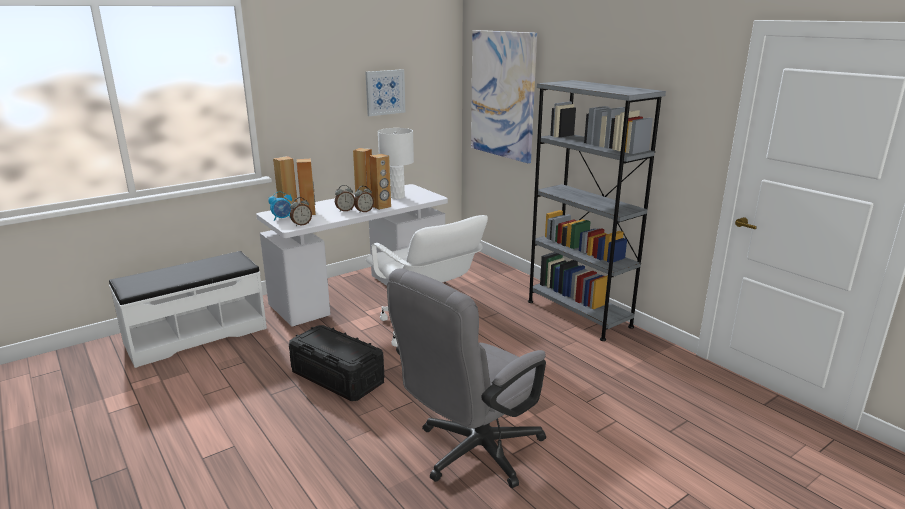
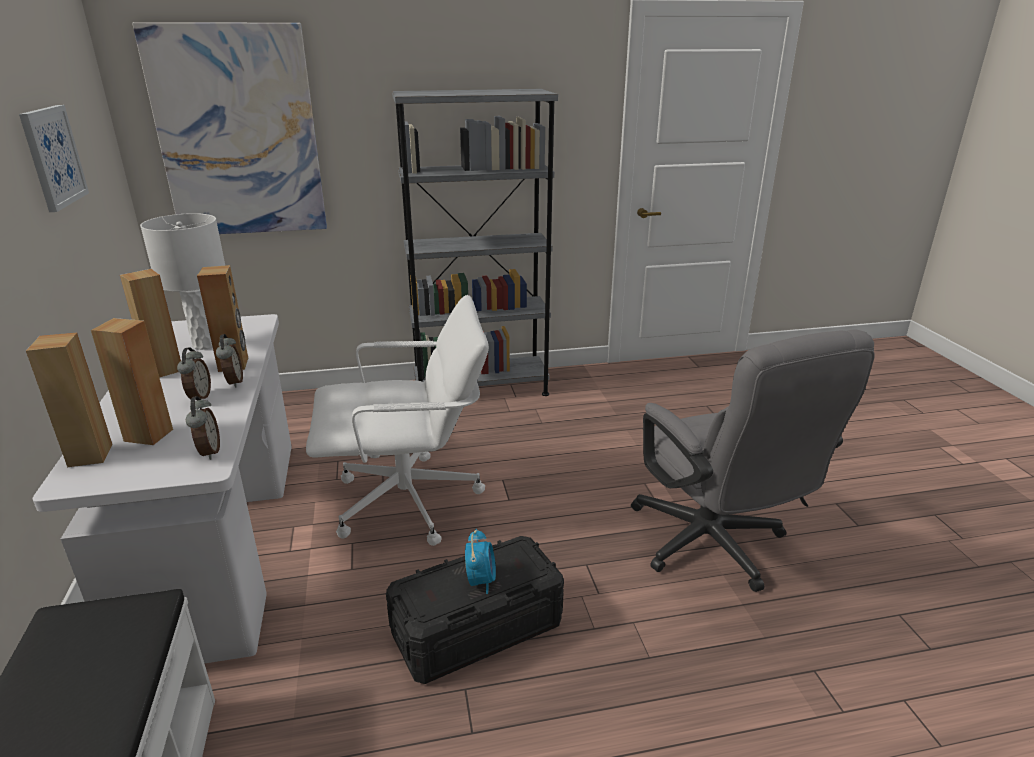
camera: 65 degrees left, 5 degrees up
(282, 218) = (135, 469): alarm clock -> alarm clock (481, 580)

